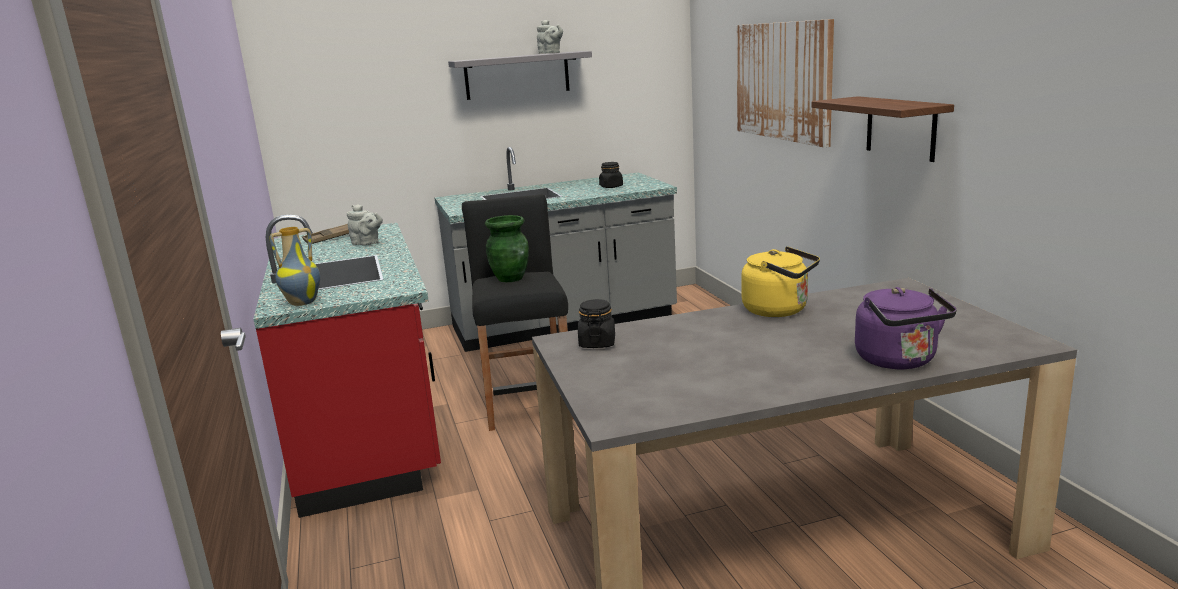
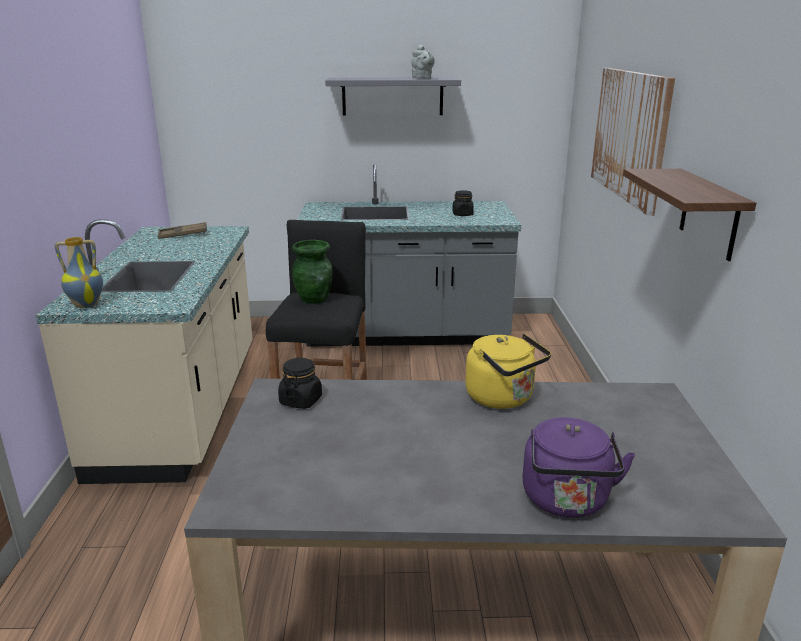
camera: 15 degrees right, 5 degrees up
(367, 243) = (201, 246): grey teapot -> none
(368, 429) = (183, 408): red counter -> beige counter

